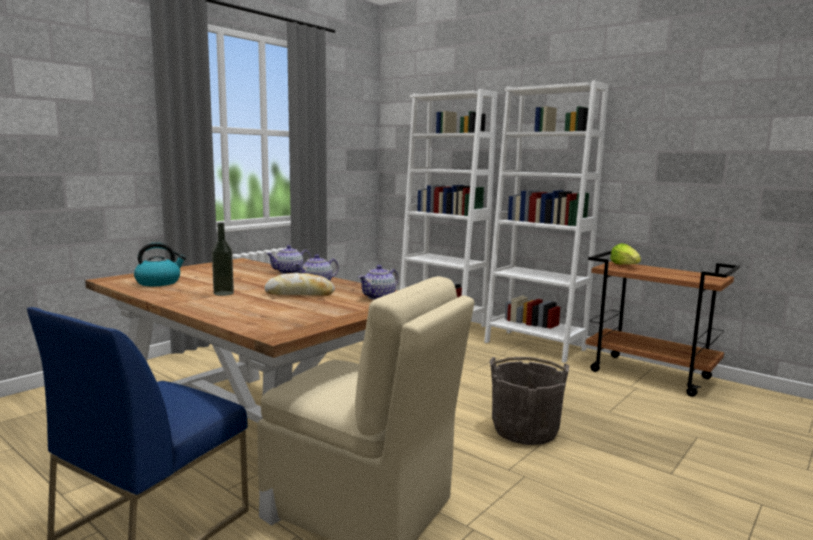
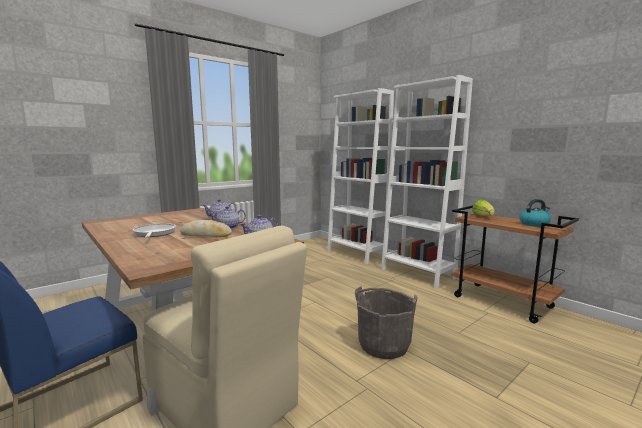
camera: 10 degrees right, 0 degrees up
(159, 282) = (124, 224): kettle -> kettle (534, 224)
(223, 293) = (154, 233): bottle -> frying pan

